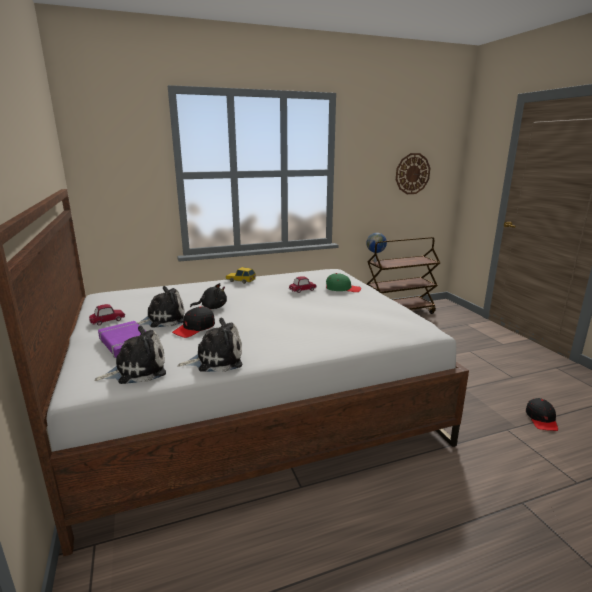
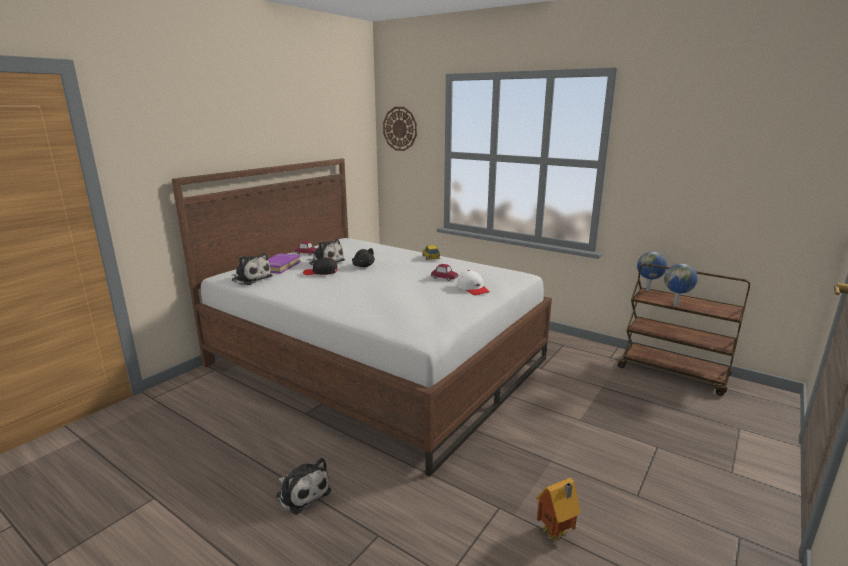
camera: 55 degrees right, 0 degrees up
(216, 360) = (281, 290): plush toy -> plush toy (302, 492)
(342, 289) = (472, 288): green cap -> white cap
(404, 264) = (676, 305): none -> globe
(412, 173) = (739, 178): wall clock -> wall clock (400, 129)
(541, 419) = (556, 534): black cap -> toy house

